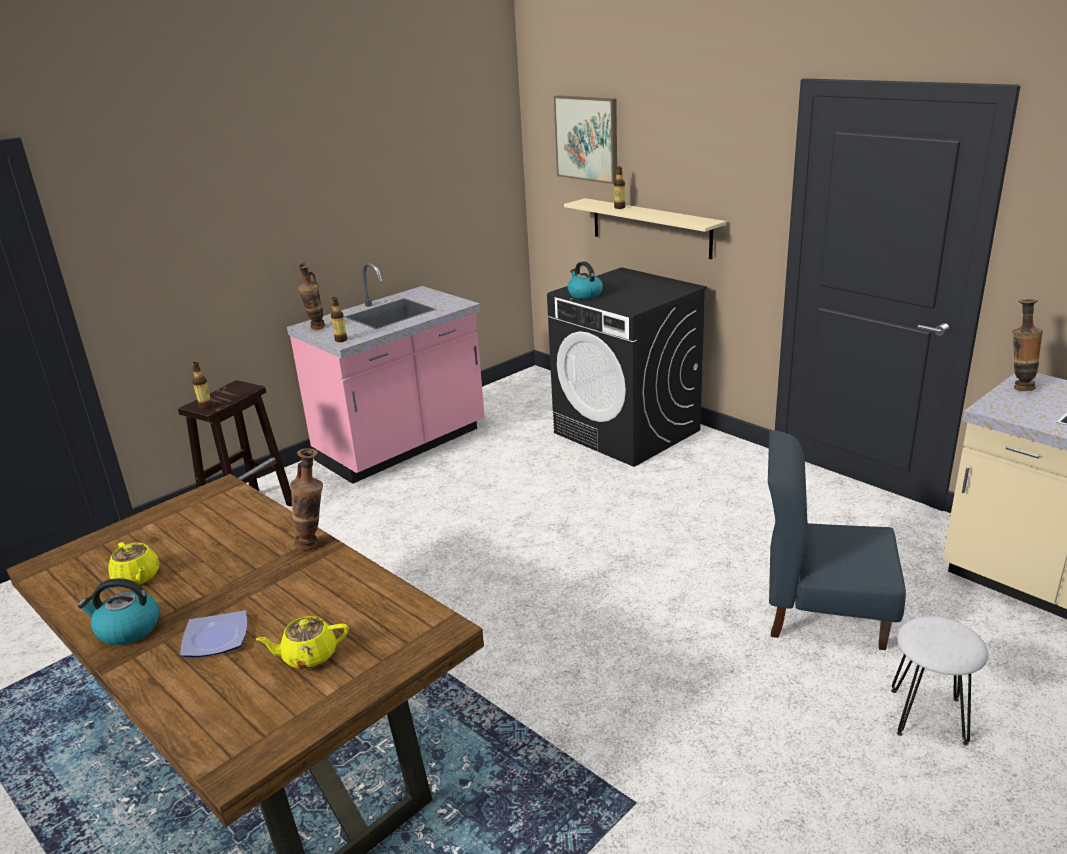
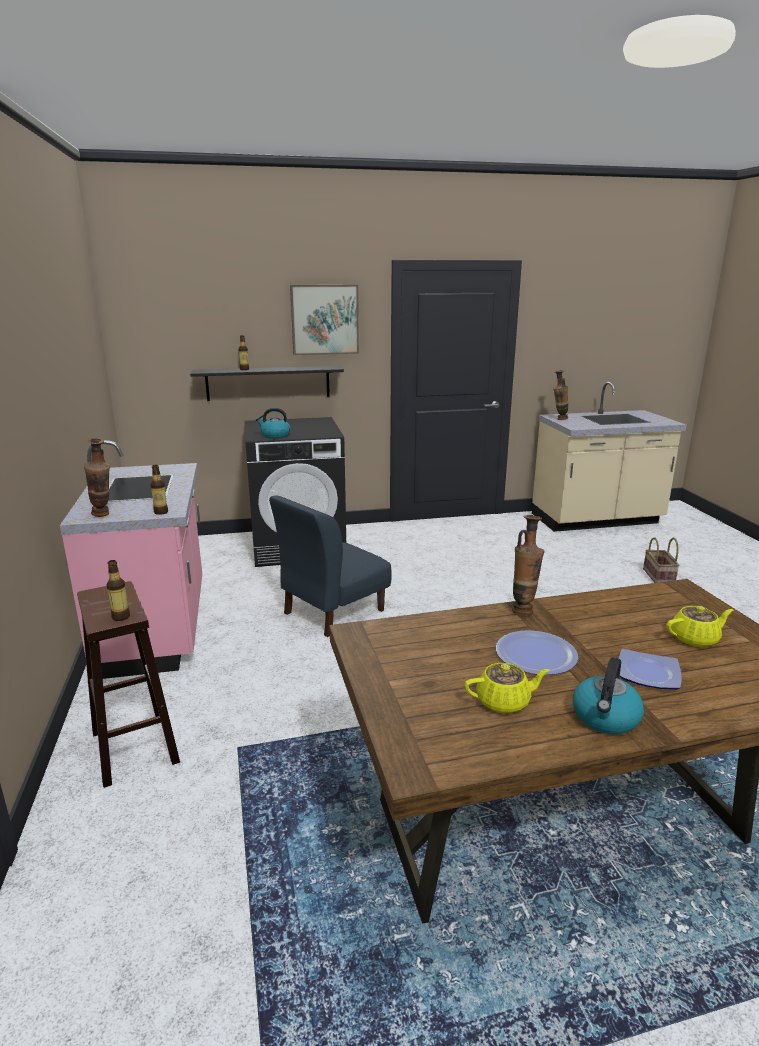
camera: 60 degrees left, 5 degrees down
(224, 573) = (536, 654): none -> plate
(308, 656) = (695, 639): yellow teapot -> yellow teapot turned 120 degrees counterclockwise
(587, 138) = (191, 317): picture -> picture (325, 319)
(650, 228) = (268, 383): beige shelf -> black shelf
(823, 612) = (560, 567): blue chair -> blue chair (333, 611)
(928, 717) = (659, 577): white stool -> basket

